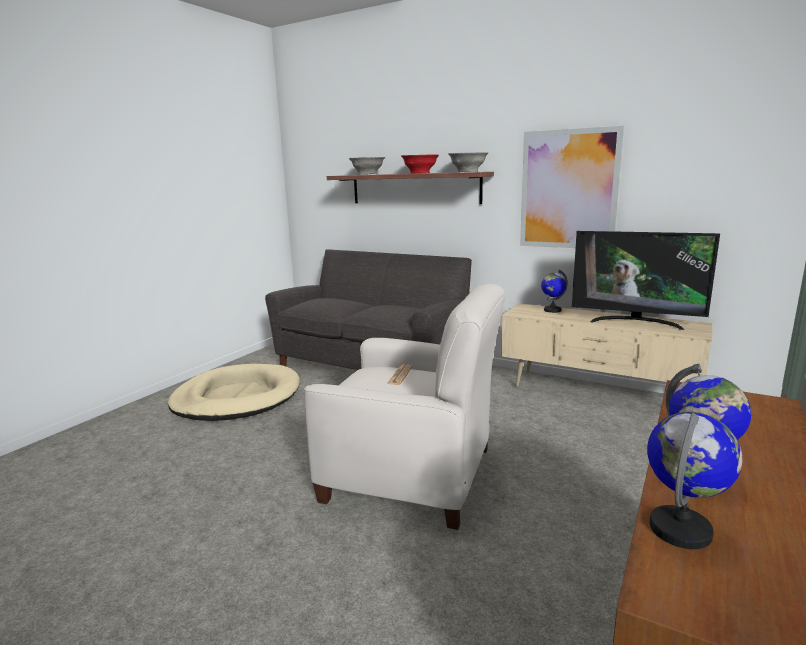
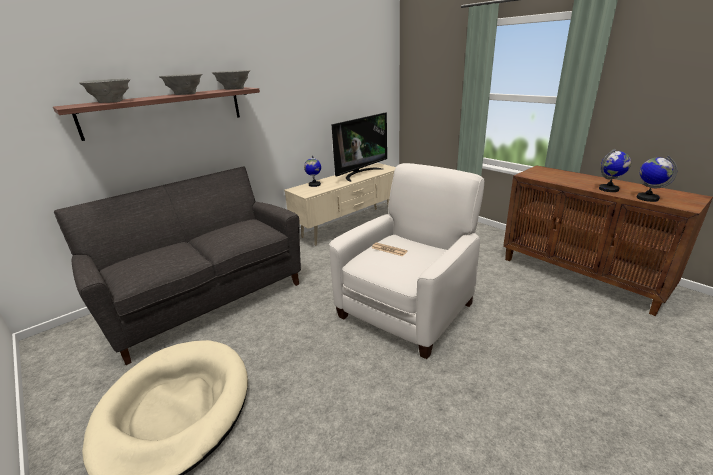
camera: 70 degrees left, 10 degrees up
(420, 173) = (185, 94): red bowl -> grey bowl
(568, 190) = (299, 96): picture -> none

